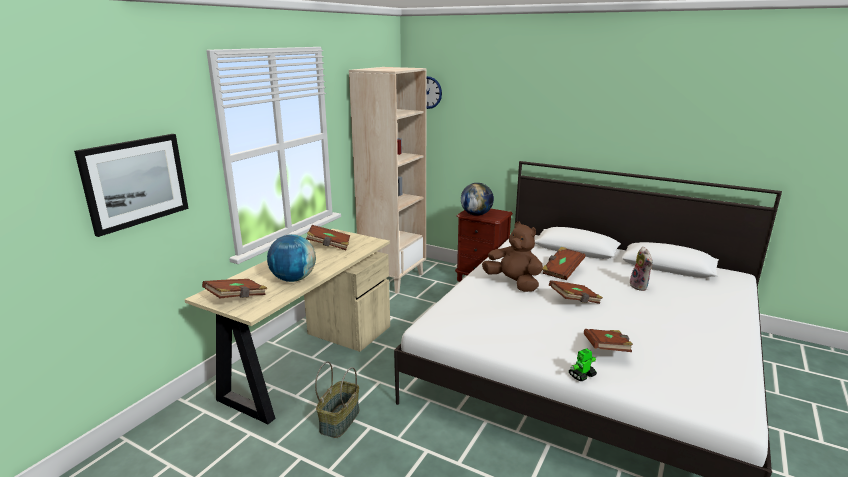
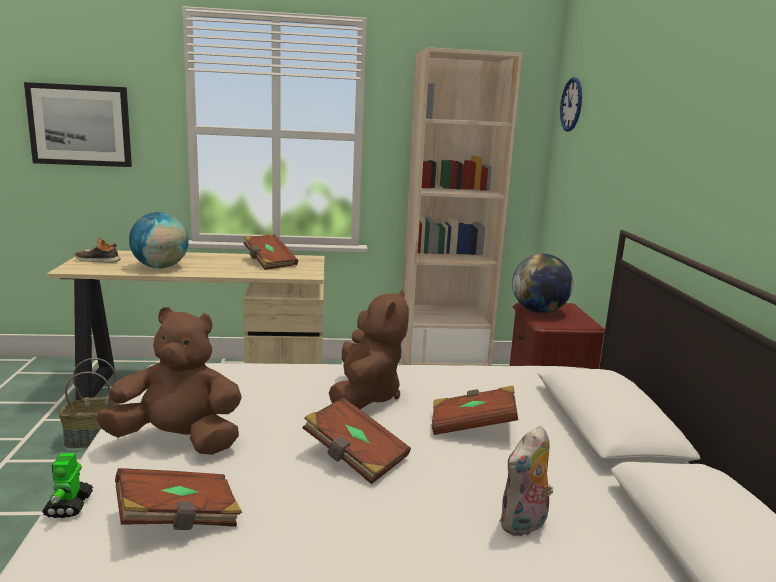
camera: 55 degrees right, 5 degrees down
(237, 298) = (98, 260): brown book -> shoe
(531, 338) = (178, 441): none -> brown plush toy
(581, 375) = (68, 506): toy robot -> toy robot turned 120 degrees counterclockwise

